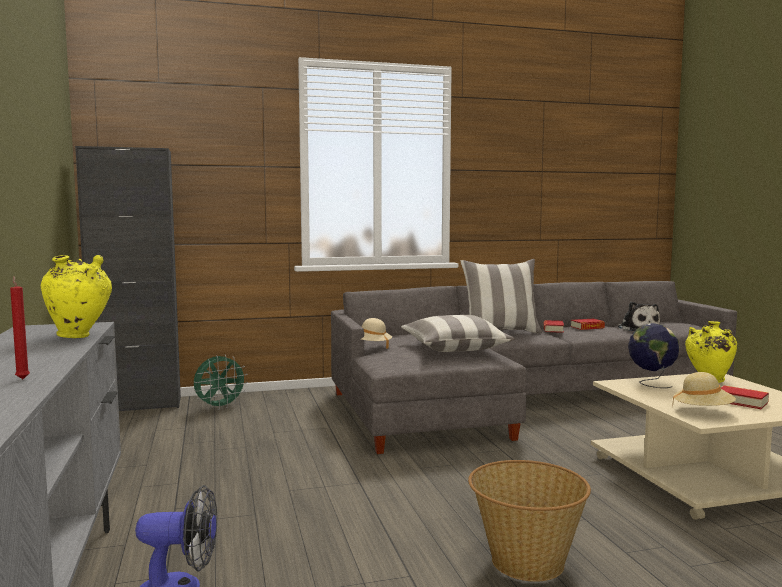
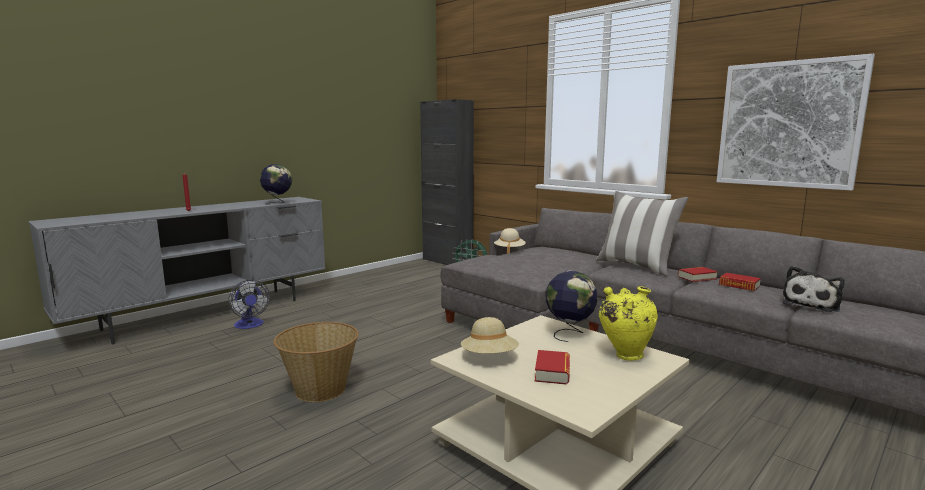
camera: 60 degrees right, 5 degrees up
(79, 336) = (278, 203): yellow vase -> globe
(454, 348) = (537, 264): pillow -> none
(543, 195) = (788, 124): none -> picture

